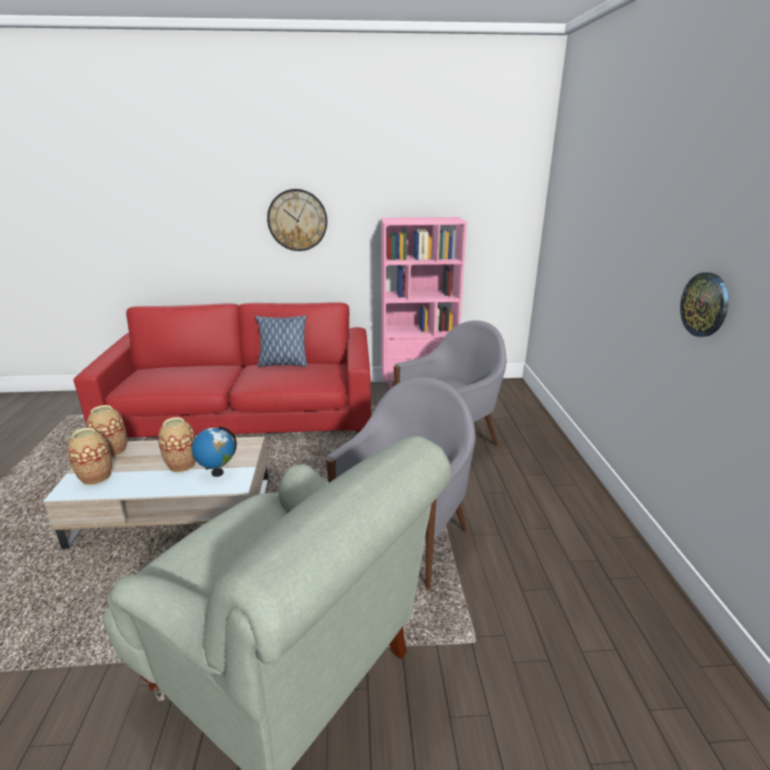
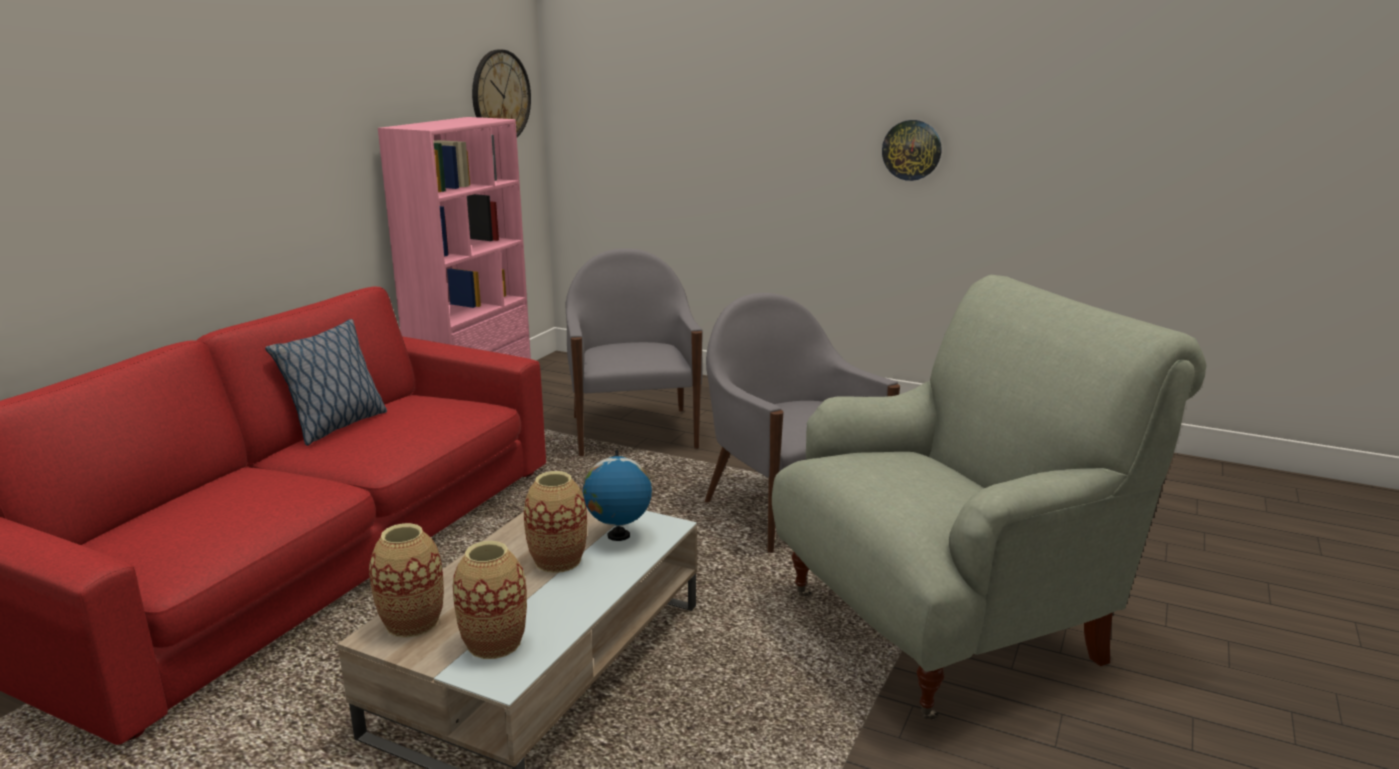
camera: 60 degrees left, 5 degrees down
(297, 220) = (253, 147): wall clock -> wall clock (500, 96)

